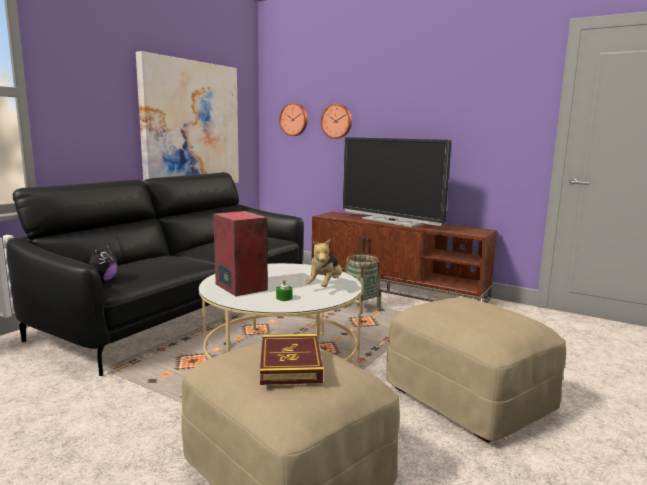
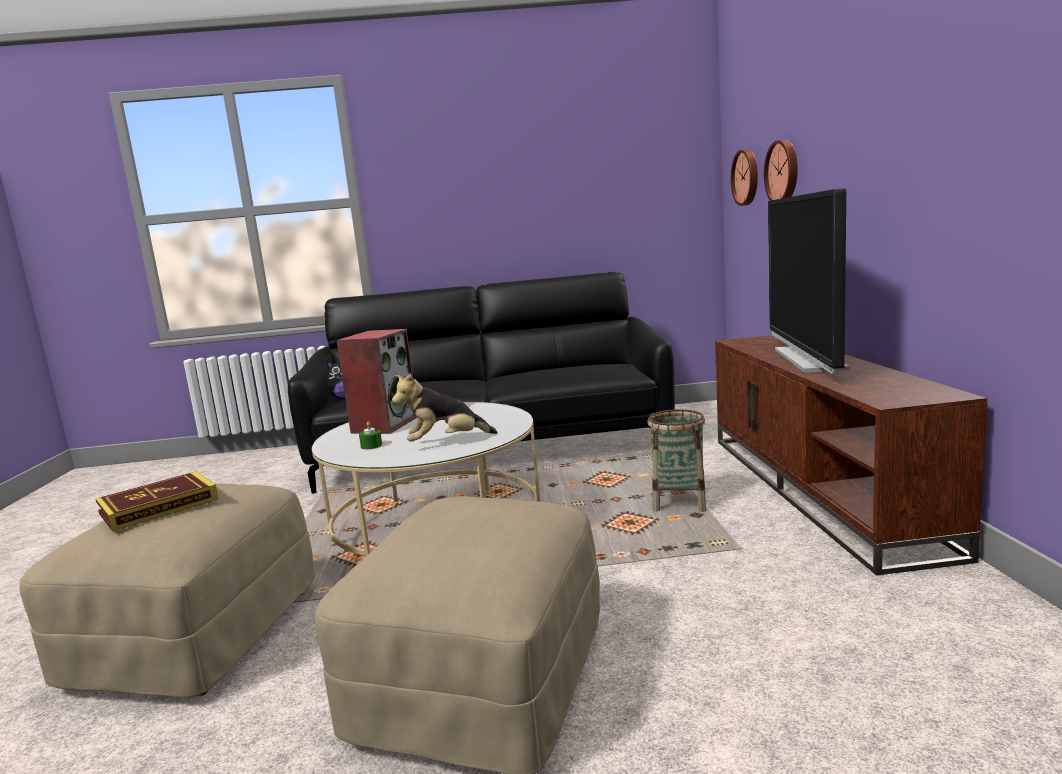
camera: 55 degrees right, 0 degrees up
(190, 125) = (578, 209): picture -> none

